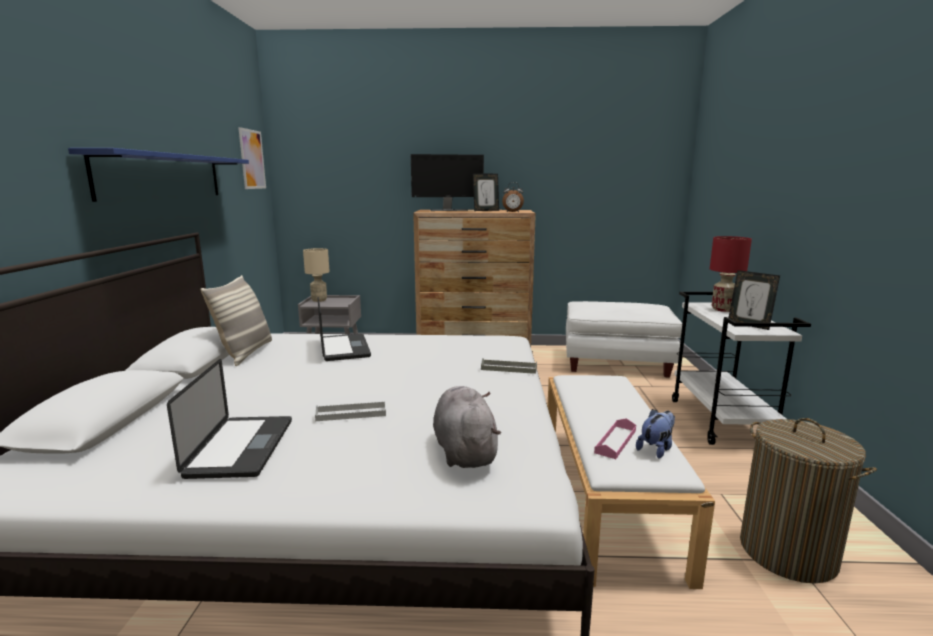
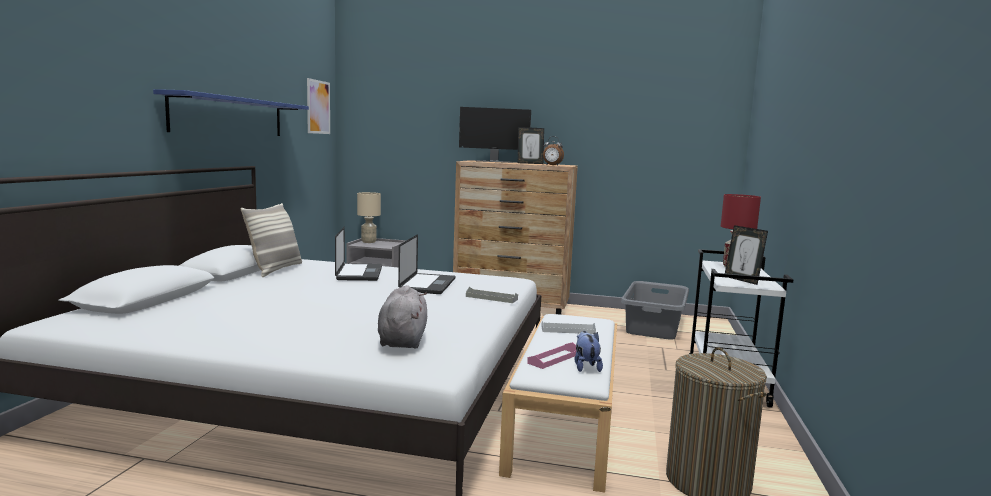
camera: 10 degrees right, 5 degrees down
(241, 447) = (235, 322): laptop -> laptop (428, 285)
(351, 414) = (332, 312): white tray -> white tray (568, 330)
(615, 363) = (653, 327): white ottoman -> grey laundry basket
(656, 449) = (586, 367): plush toy -> plush toy turned 60 degrees counterclockwise

